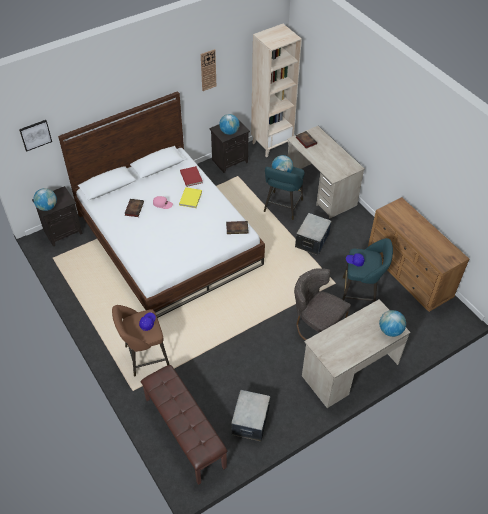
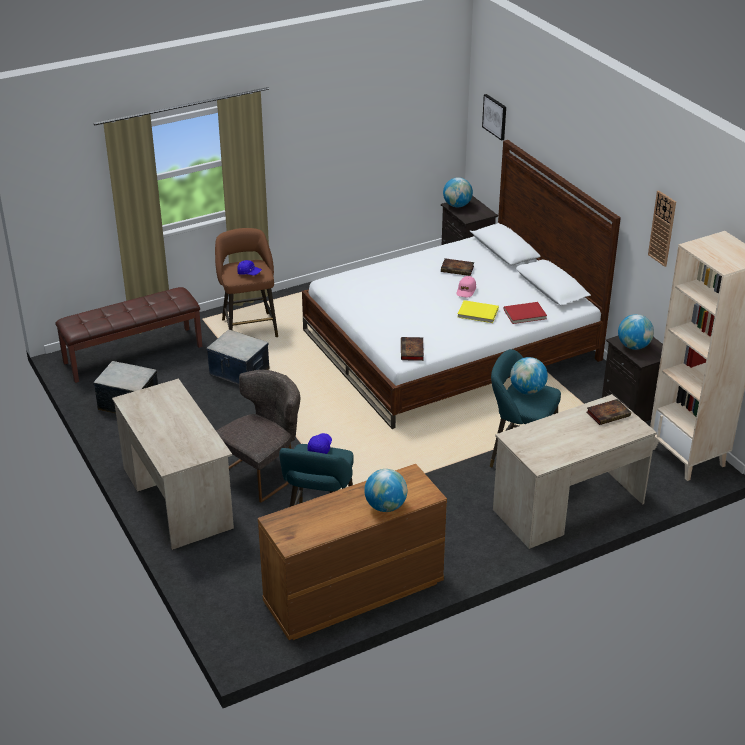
camera: 95 degrees right, 15 degrees down
(312, 241) = (440, 485): storage box -> storage box (239, 372)
(390, 330) = (170, 456): globe -> globe (385, 506)

